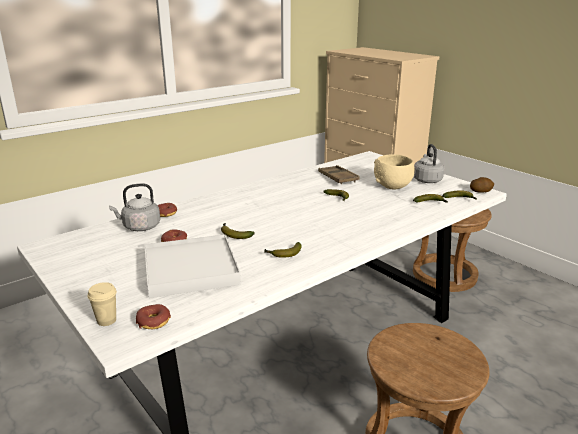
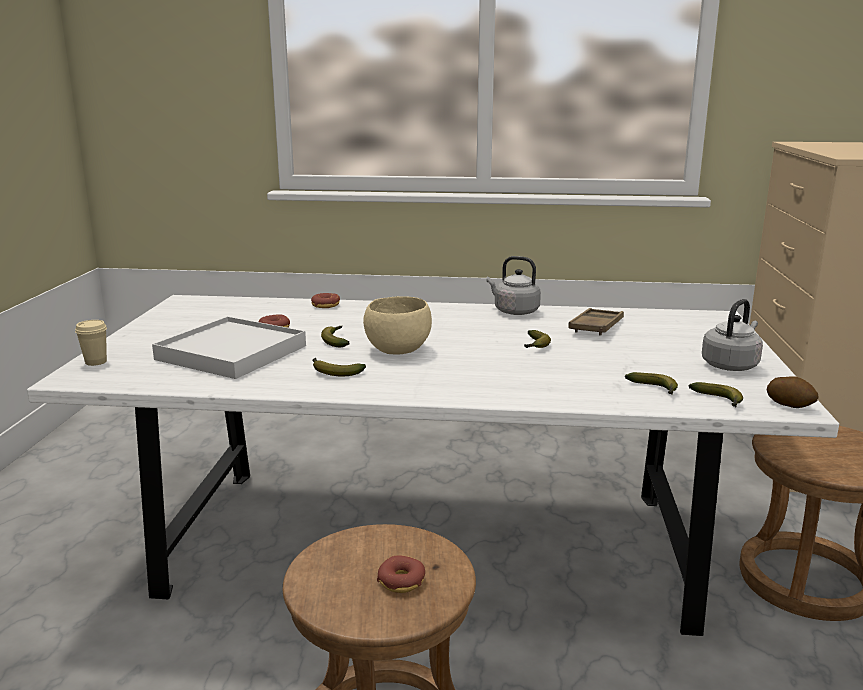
camera: 45 degrees right, 5 degrees down
(139, 227) = (278, 309): grey kettle -> grey kettle (514, 311)
(153, 321) = (117, 376): donut -> donut (401, 581)
(393, 186) = (651, 356): beige bowl -> beige bowl (398, 350)

